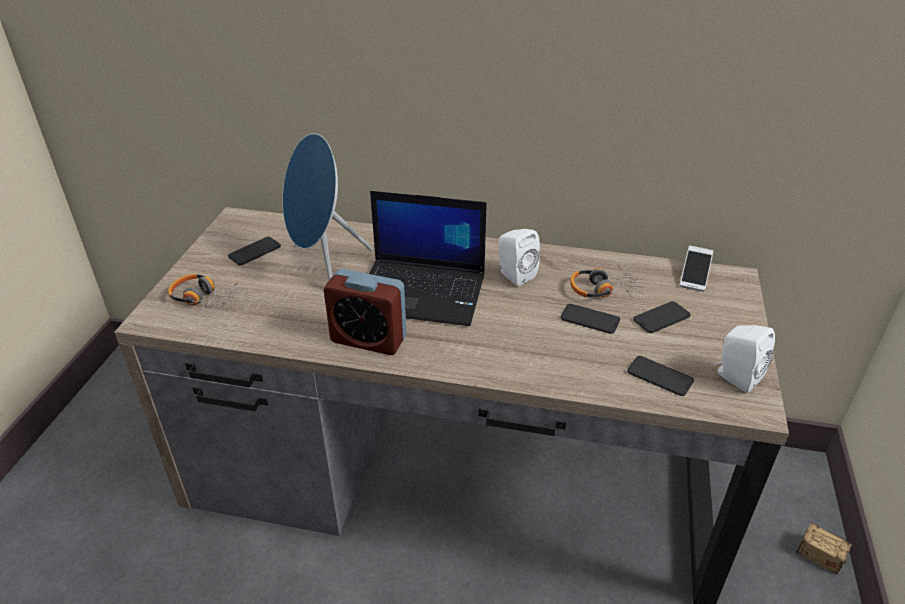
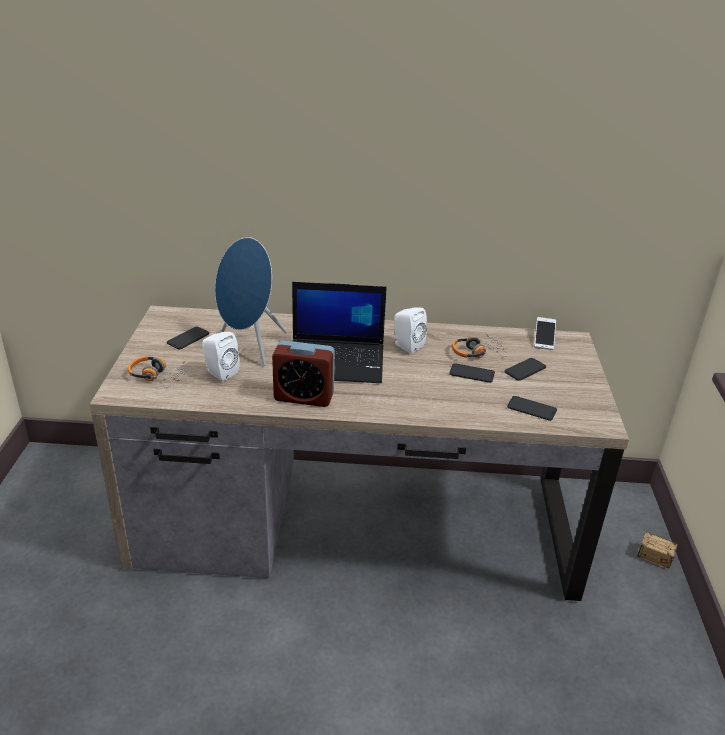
camera: 10 degrees left, 5 degrees down
(735, 377) = (585, 406): white speaker -> white speaker (219, 372)

